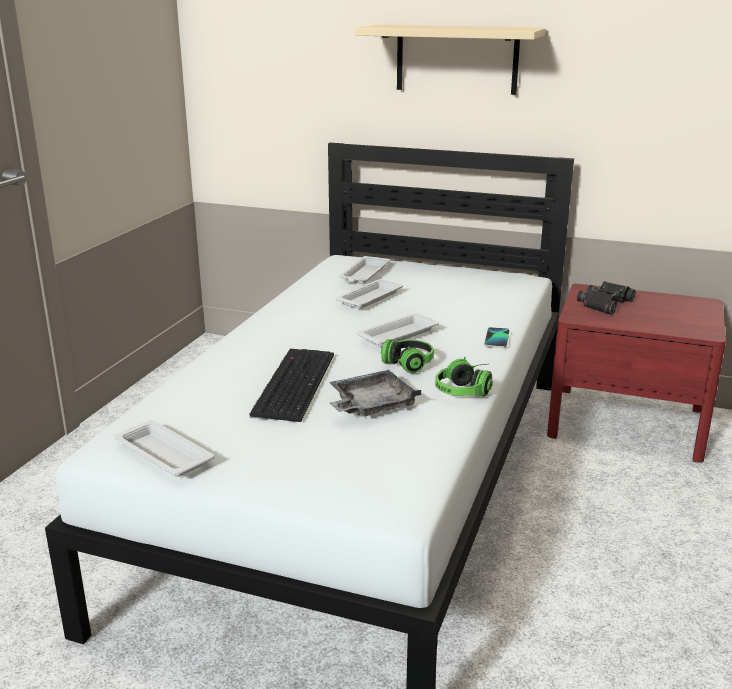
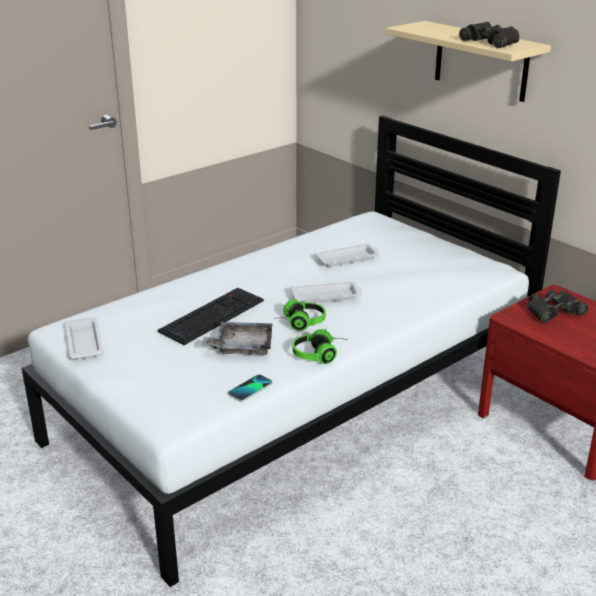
camera: 30 degrees right, 5 degrees up
(364, 274) = (368, 236): white tray -> none
(489, 28) = (491, 42): none -> black binoculars
(497, 339) = (397, 320): phone -> phone (250, 389)

